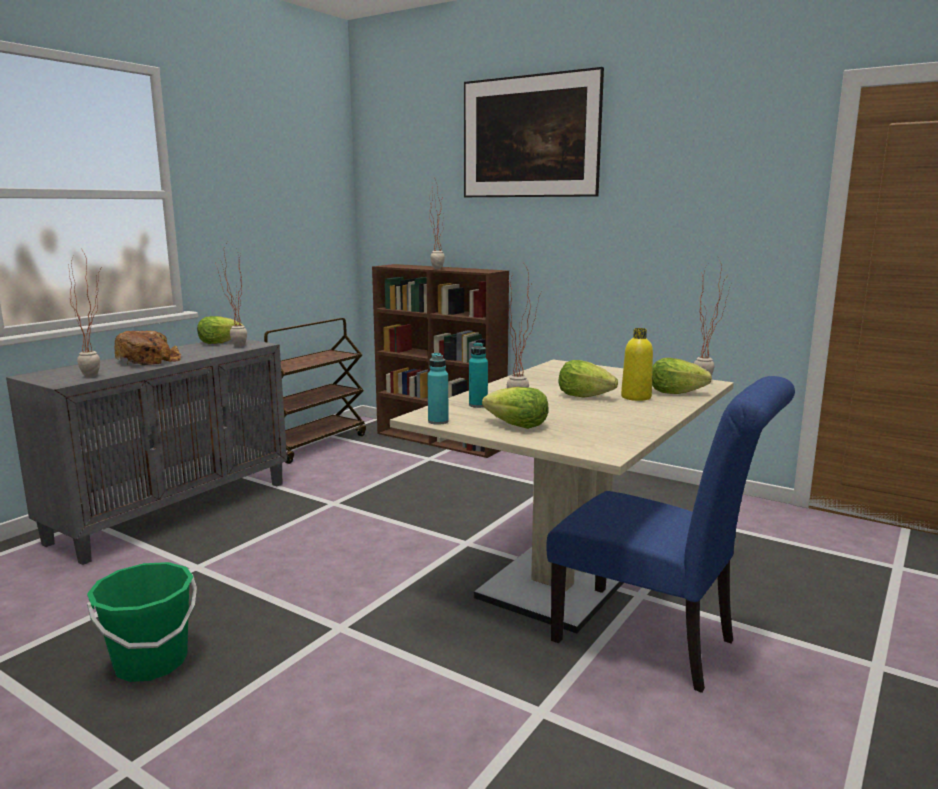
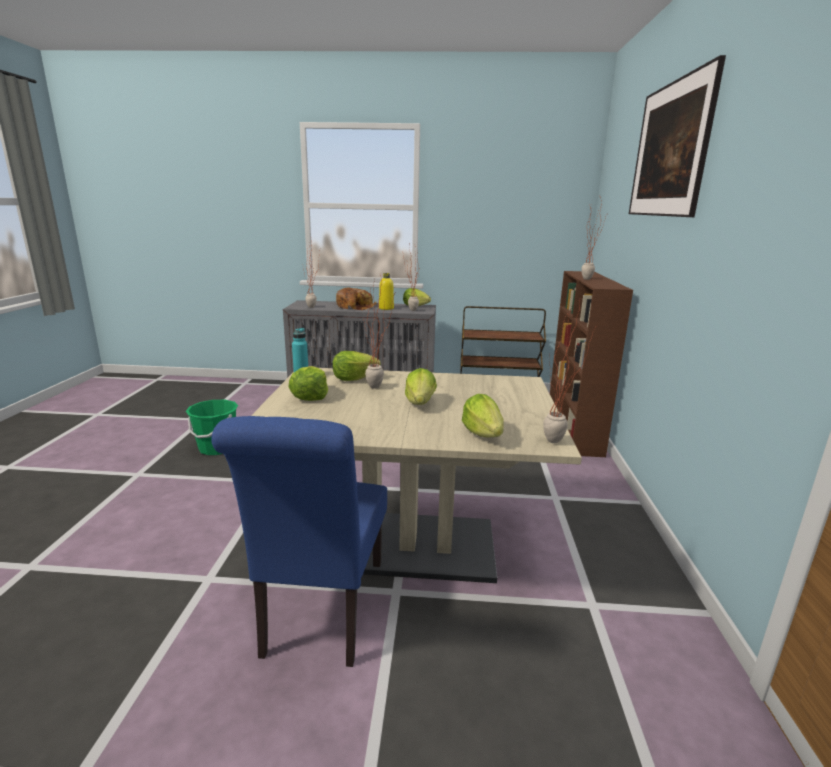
camera: 60 degrees right, 5 degrees up
(478, 405) = (354, 379): turquoise bottle -> lettuce
(636, 397) = (443, 420): yellow bottle -> yellow bottle (386, 308)

